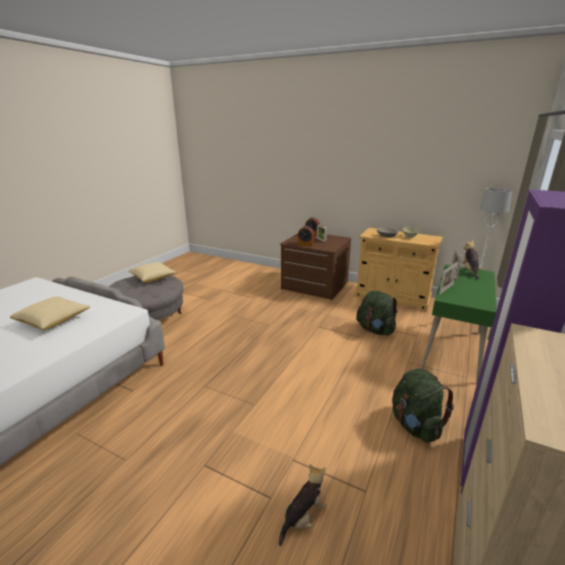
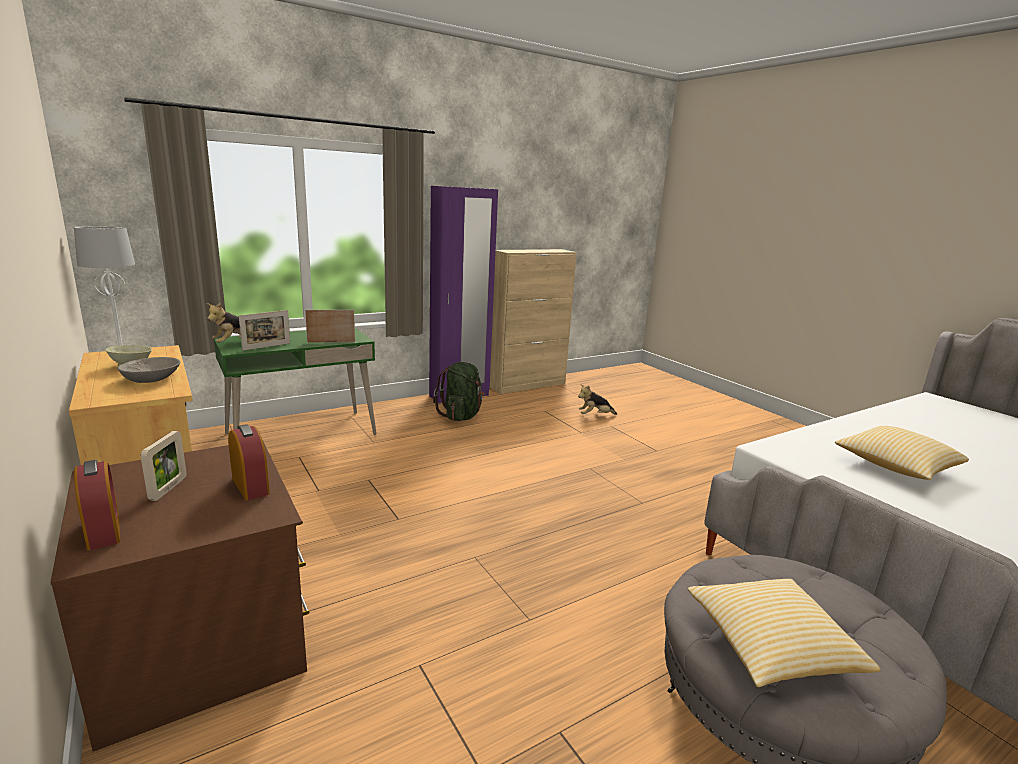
camera: 150 degrees left, 5 degrees down
(375, 330) = (329, 481): green backpack -> none

